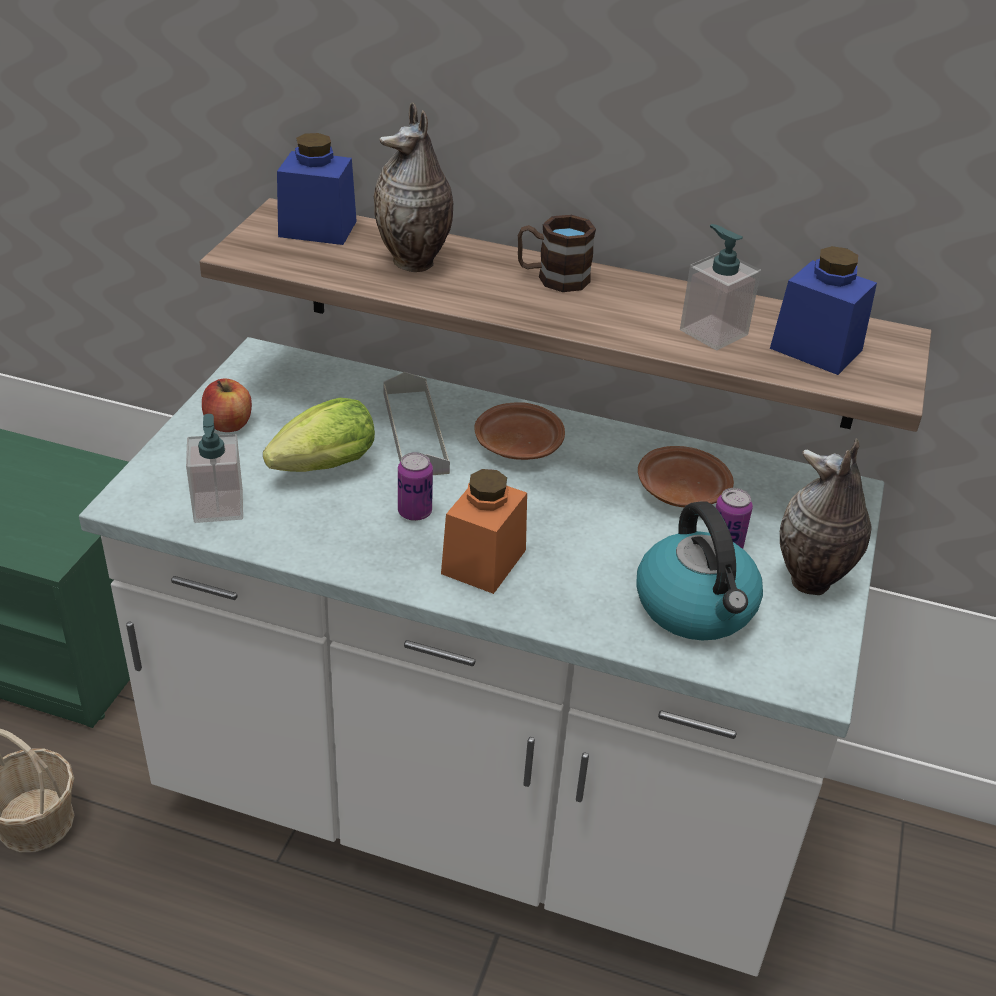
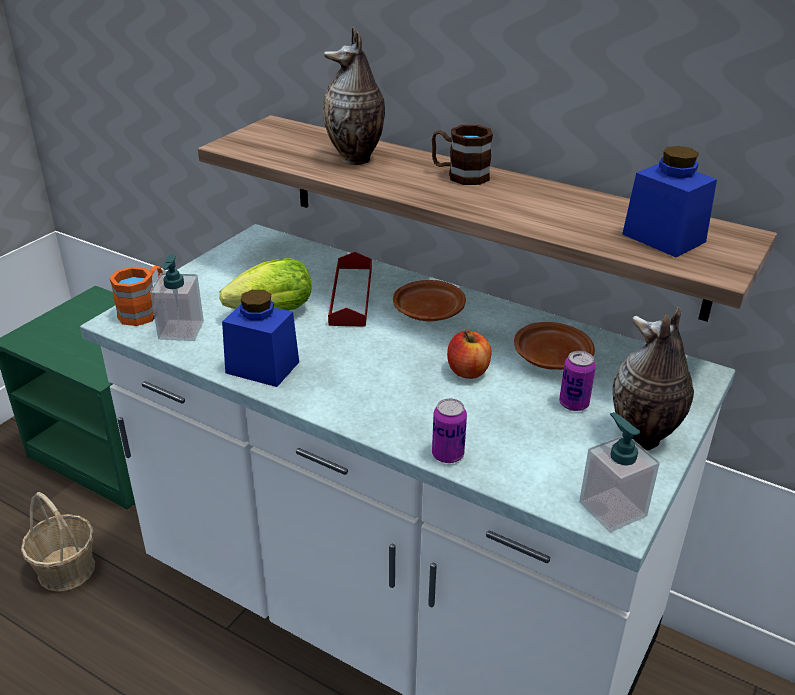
camera: 15 degrees right, 5 degrees down
(157, 484) = (144, 311): none -> orange mug
(229, 424) = (214, 277): apple -> apple (468, 371)
(317, 229) = (294, 134): blue jar -> blue jar (262, 367)
(415, 432) = (351, 295): grey tray -> red tray
(415, 512) = (326, 350): can -> can (447, 455)
(483, 562) = (366, 391): orange jar -> none
(696, 607) = (532, 446): kettle -> none
(713, 332) = (577, 220): soap dispenser -> soap dispenser (612, 509)

